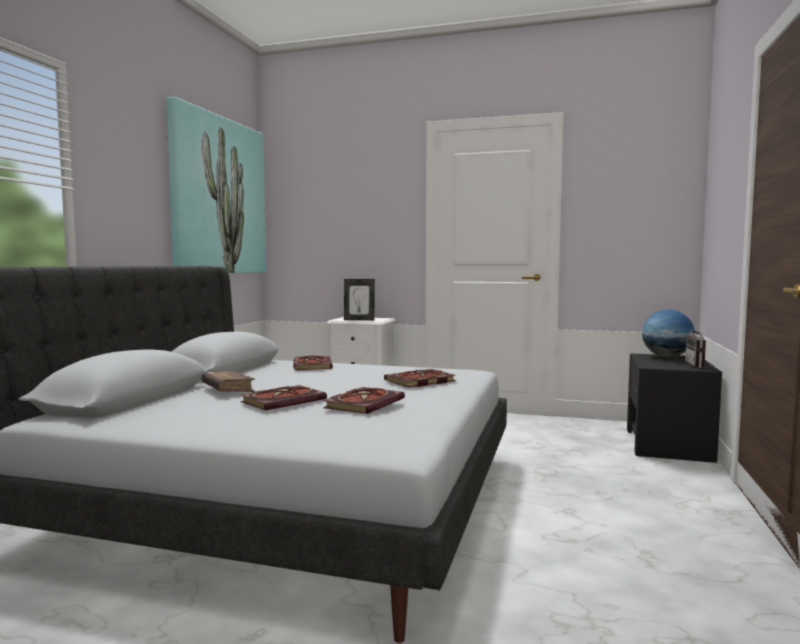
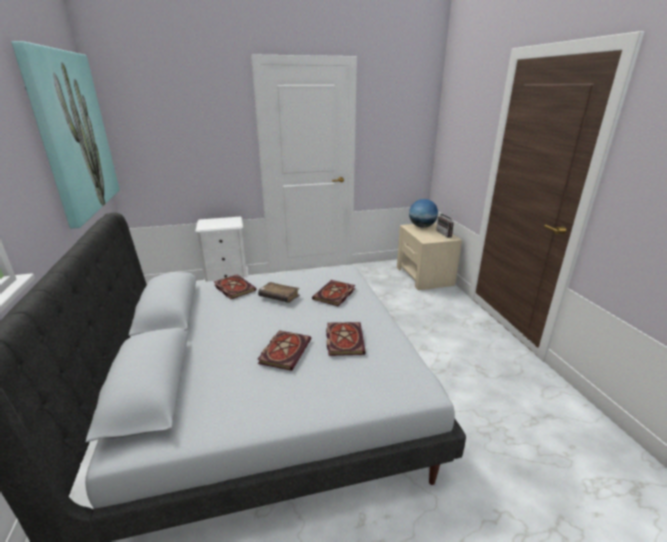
camera: 30 degrees left, 20 degrees up
(228, 389) = (219, 345): brown book -> brown book (279, 297)
(359, 320) = (220, 224): picture frame -> none
(667, 444) = (424, 276): black nightstand -> beige nightstand

